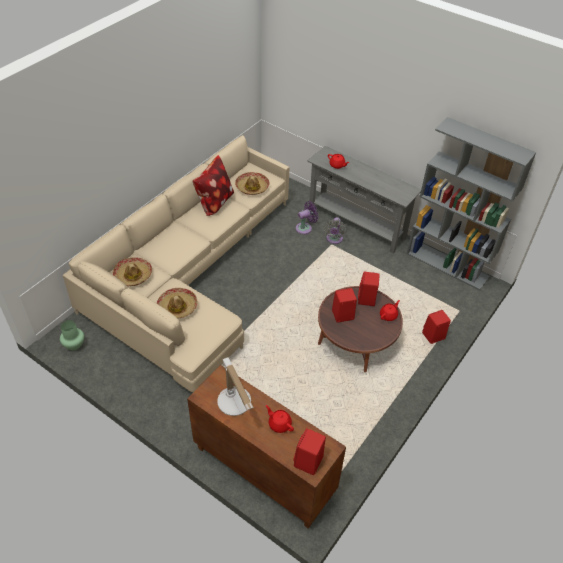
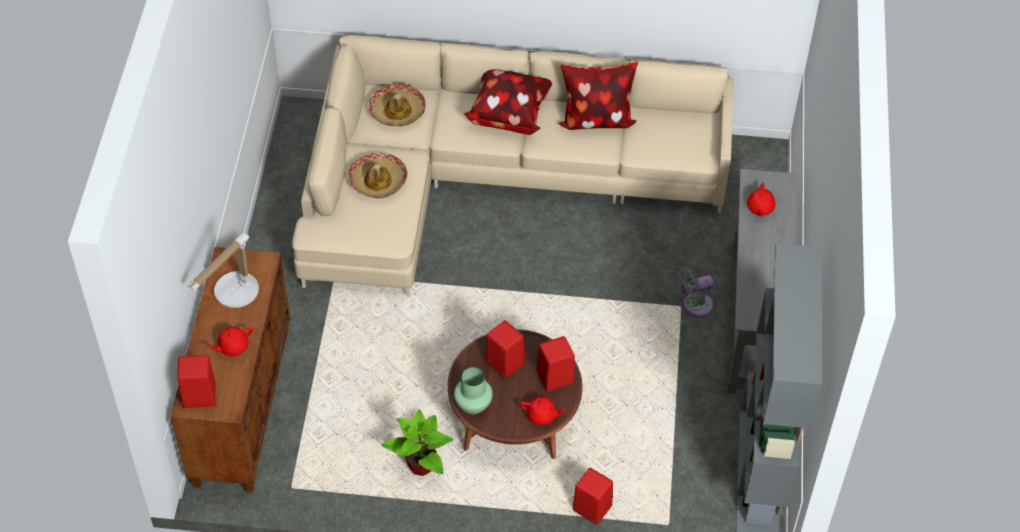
camera: 60 degrees right, 5 degrees up
(74, 345) = (296, 132): green vase -> green vase (472, 405)
(179, 232) = (508, 113): none -> pillow
(252, 187) = (663, 143): hat -> none
(279, 424) = (232, 346): red teapot -> red teapot turned 135 degrees counterclockwise
(305, 228) = (690, 260): purple fan -> none
(364, 397) = (422, 466): none -> potted plant

